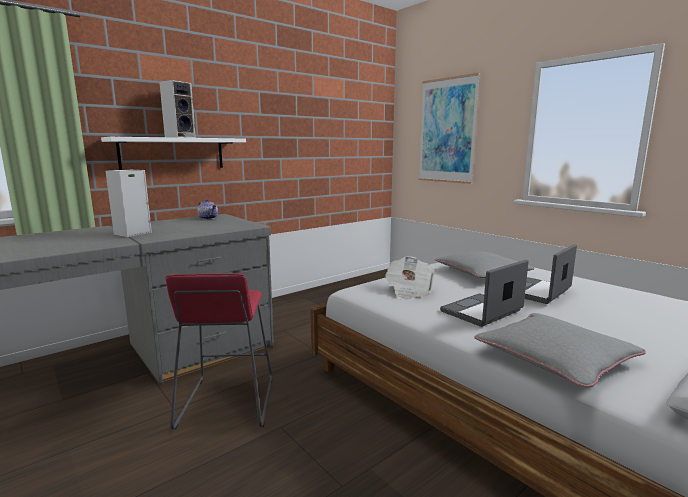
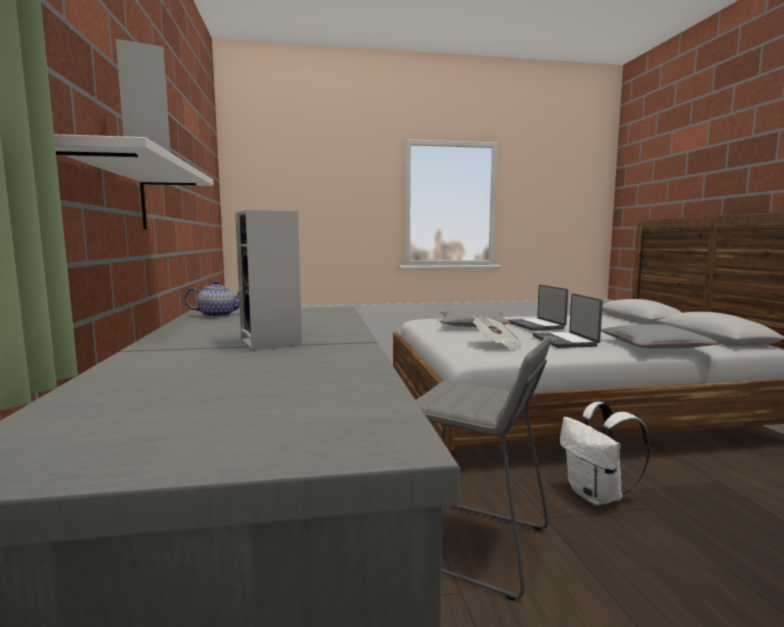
camera: 60 degrees left, 5 degrees down
(227, 403) = (473, 544): red stool -> grey stool
(339, 449) = (597, 496): none -> white backpack
(447, 131) = (310, 197): picture -> none

